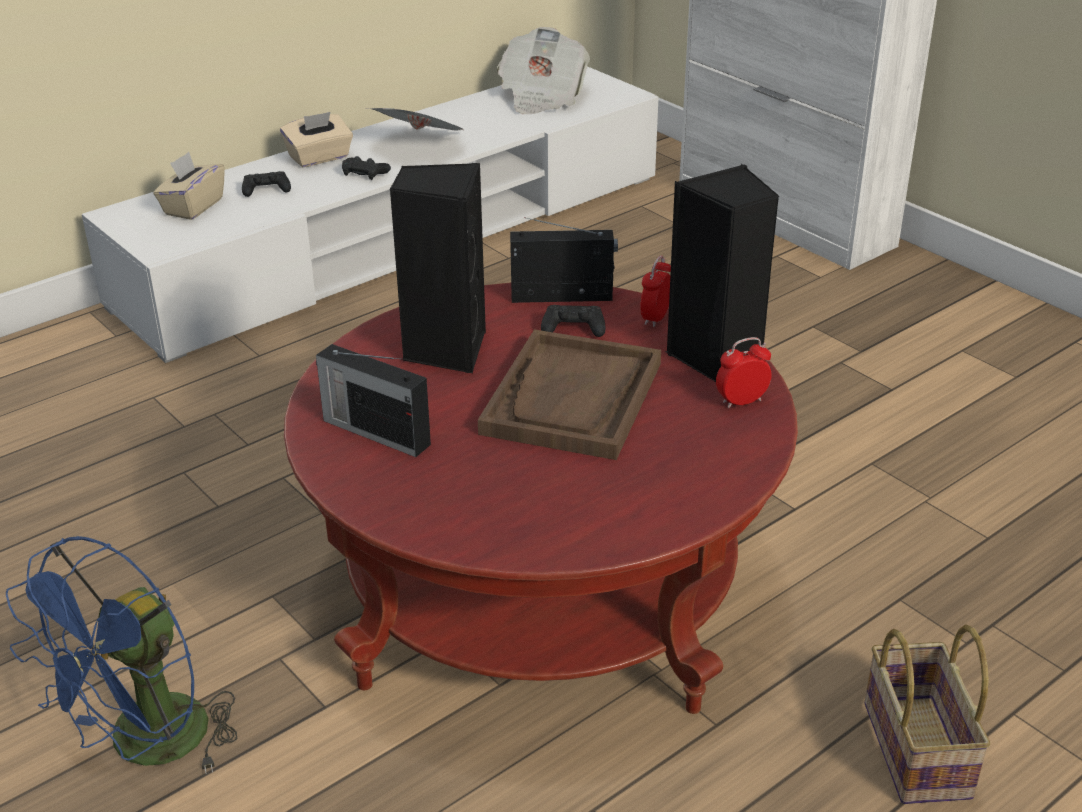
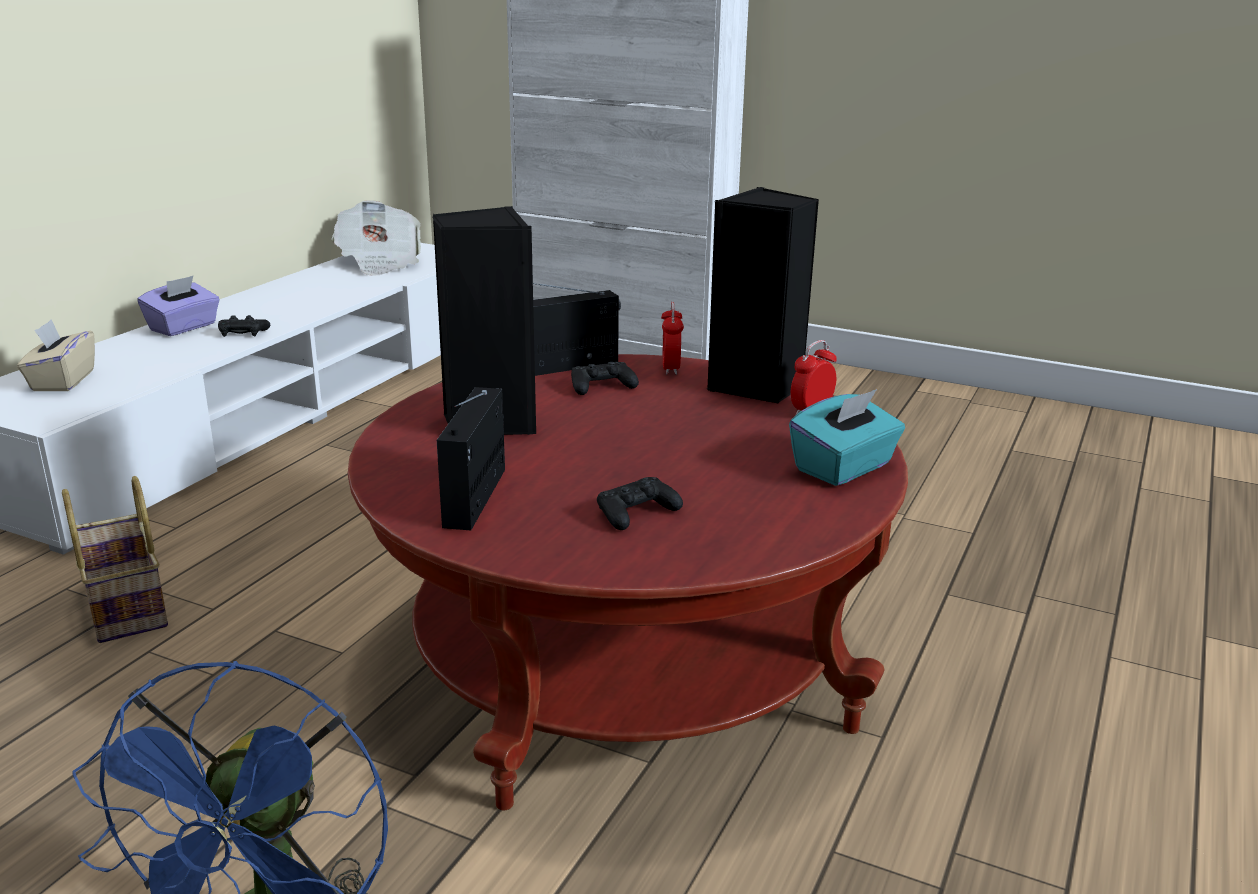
camera: 25 degrees left, 10 degrees down
(266, 190) = (141, 357): black game controller -> black game controller (636, 513)
(319, 158) = (183, 327): beige tissue box -> purple tissue box
(374, 431) = (476, 496): radio -> radio turned 90 degrees clockwise
(422, 145) = (288, 307): newspaper -> none
(573, 398) = (655, 435): brown tray -> none
(710, 476) = (844, 468): none -> turquoise tissue box
(912, 747) = (1059, 705): basket -> basket (122, 606)

